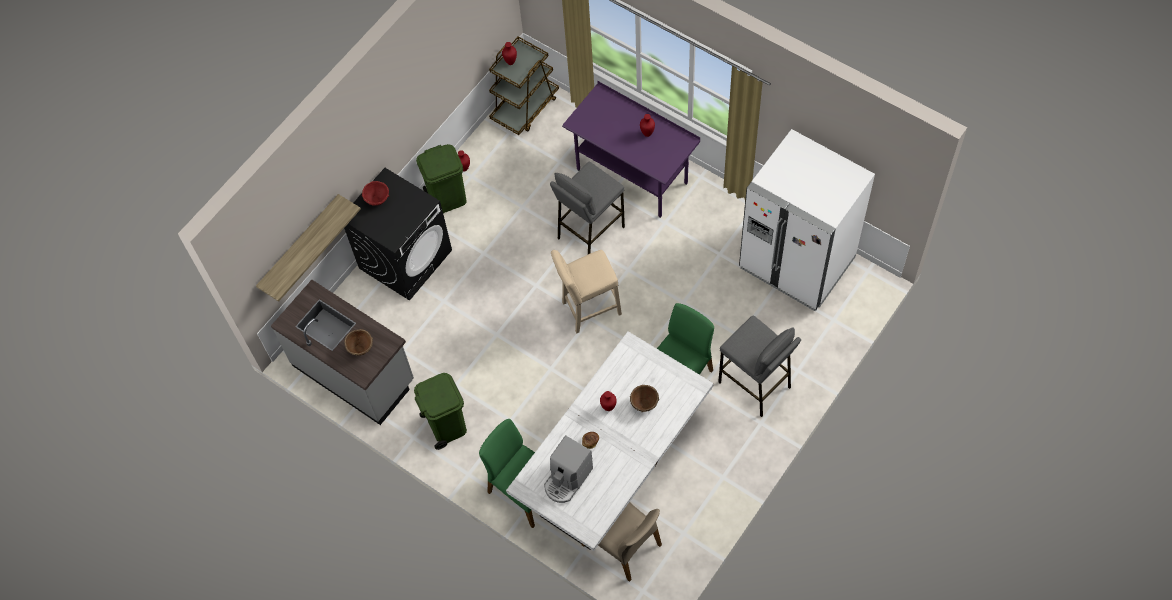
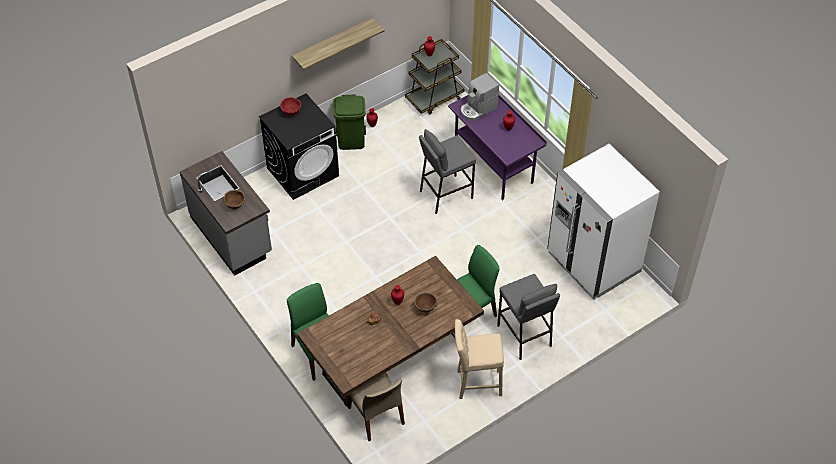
camera: 15 degrees right, 10 degrees down
(300, 245) = (221, 122): shelf -> shelf (333, 43)
(446, 425) = (282, 290): green trash can -> none
(567, 479) = (345, 341): coffee machine -> coffee machine (478, 109)
(588, 310) = (421, 246): beige stool -> beige stool (476, 383)
(613, 468) = (391, 359): white dining table -> brown dining table

